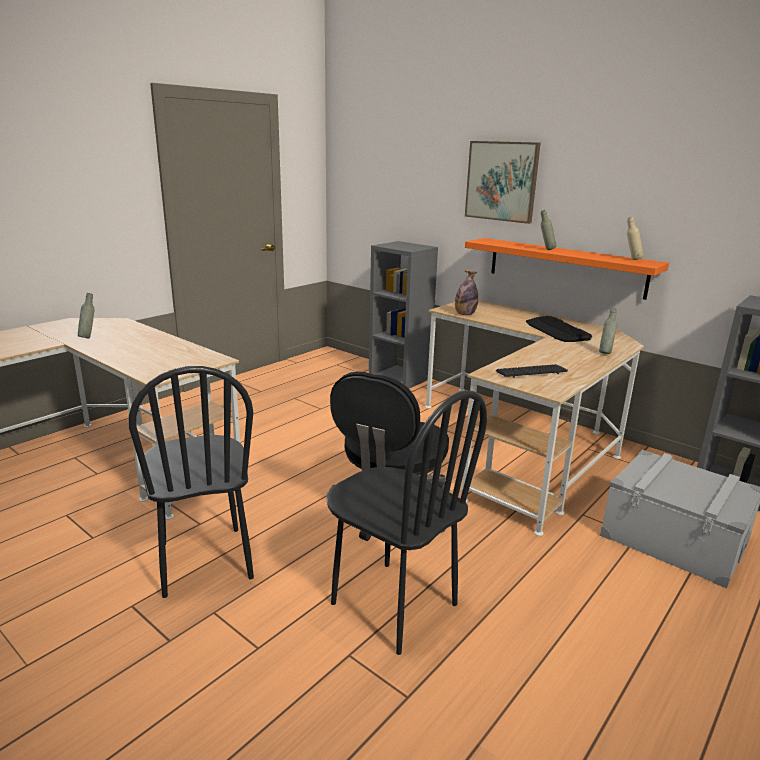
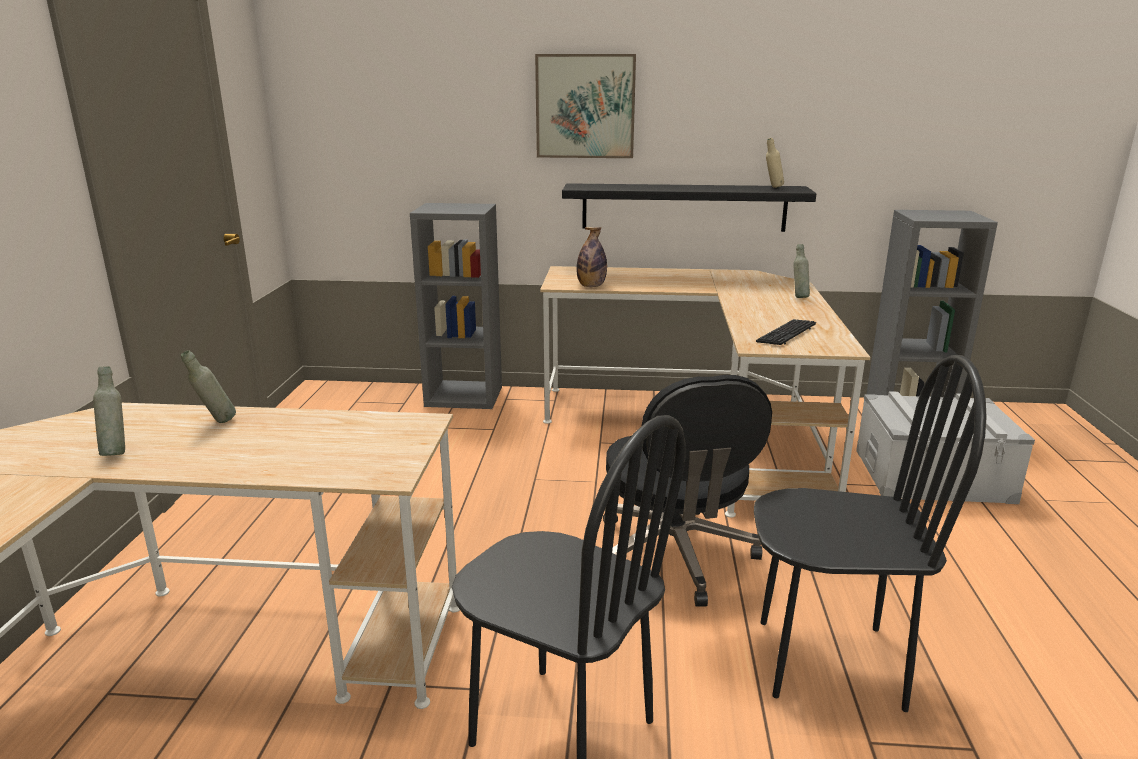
camera: 35 degrees left, 0 degrees up
(545, 250) = (671, 188): grey bottle -> grey bottle (216, 423)
(557, 330) = (713, 284): keyboard -> none
(565, 267) = (683, 207): orange shelf -> black shelf

